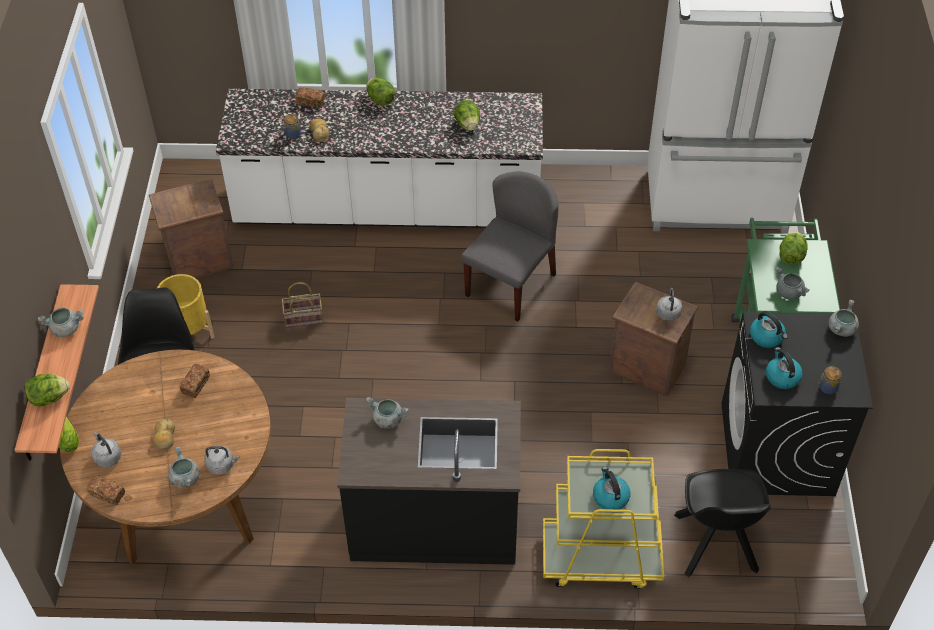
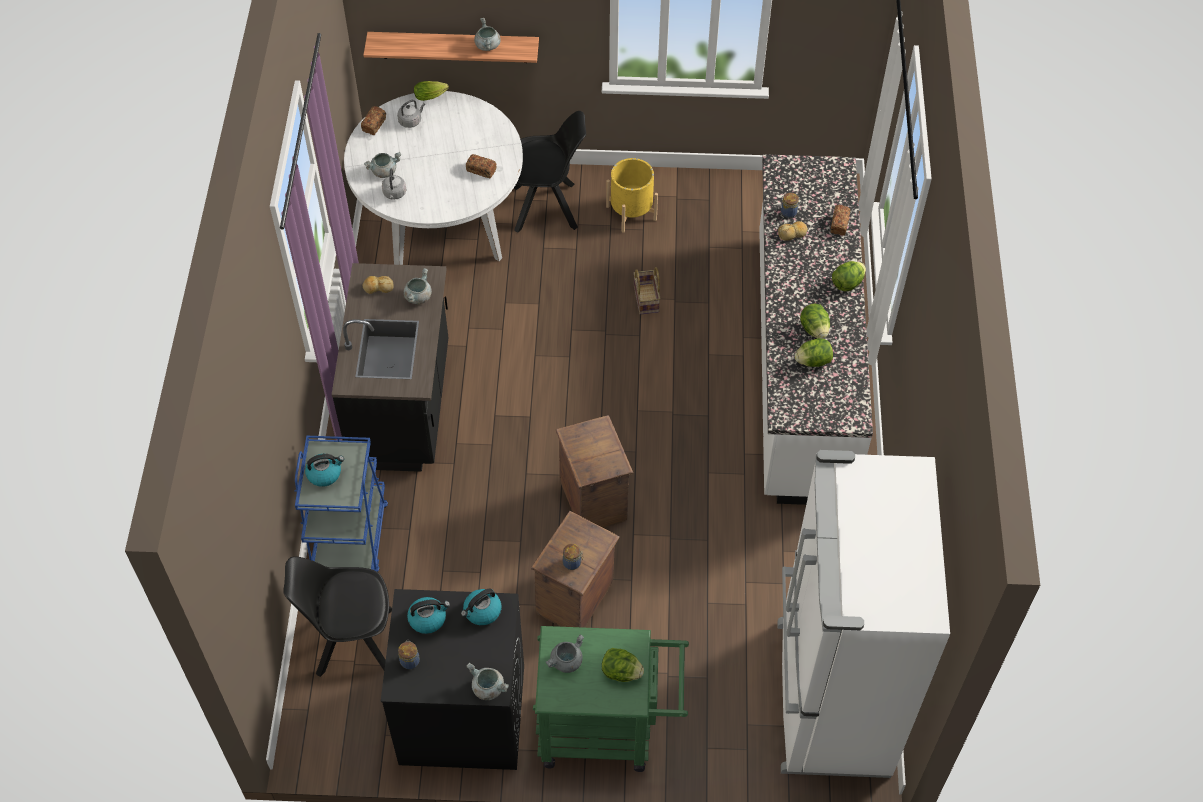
camera: 90 degrees right, 5 degrees up
(49, 398) = (415, 44): lettuce -> lettuce (814, 329)
(165, 437) = (427, 155): bread -> bread (378, 287)
(186, 500) = (442, 227): brown dining table -> white dining table
(199, 260) = (719, 213): crate -> crate (593, 500)
(510, 284) = (693, 475): grey chair -> none
(600, 557) = (349, 539): yellow cart -> blue cart
(668, 312) = (573, 563): grey kettle -> jar

